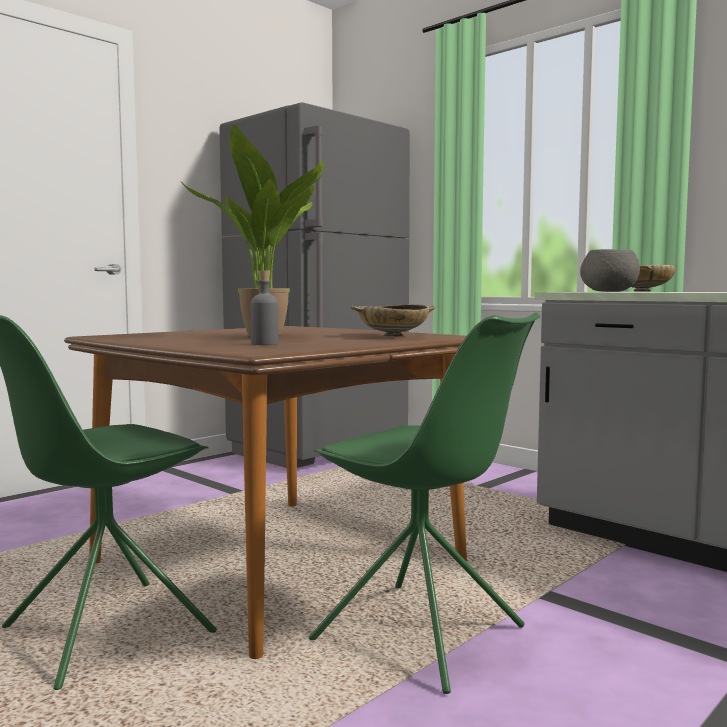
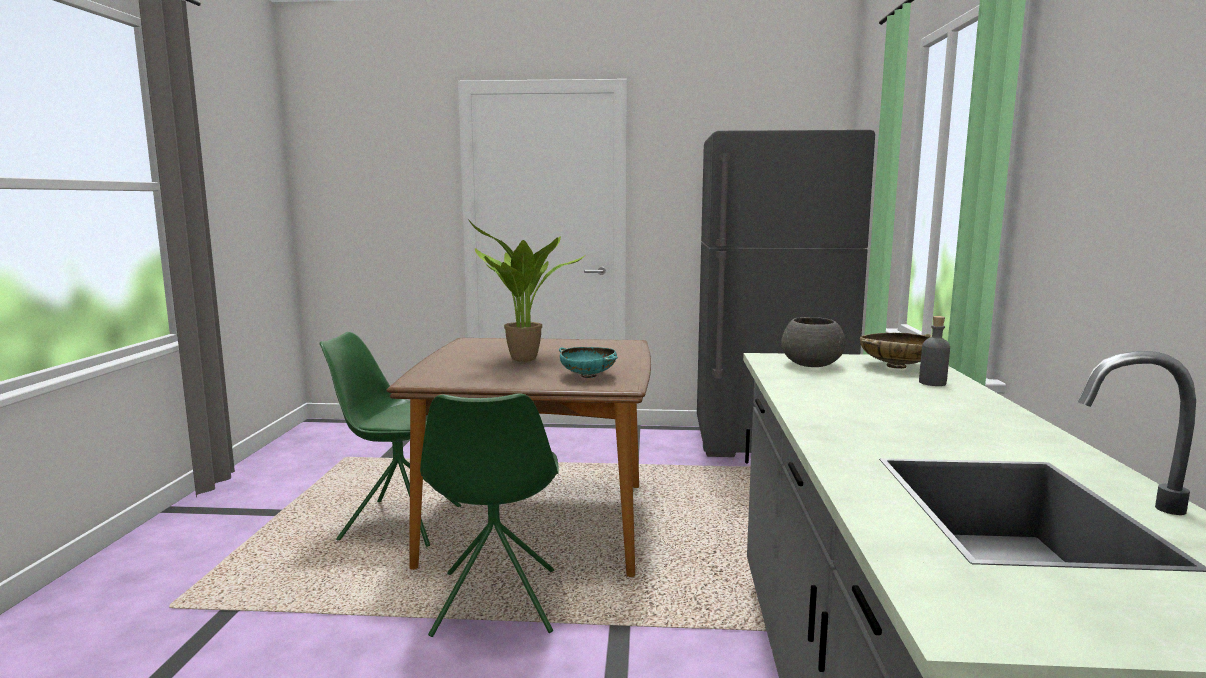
camera: 50 degrees right, 5 degrees up
(264, 344) = (467, 371): grey bottle -> grey bottle (932, 383)
(393, 336) = (588, 376): beige bowl -> turquoise bowl

